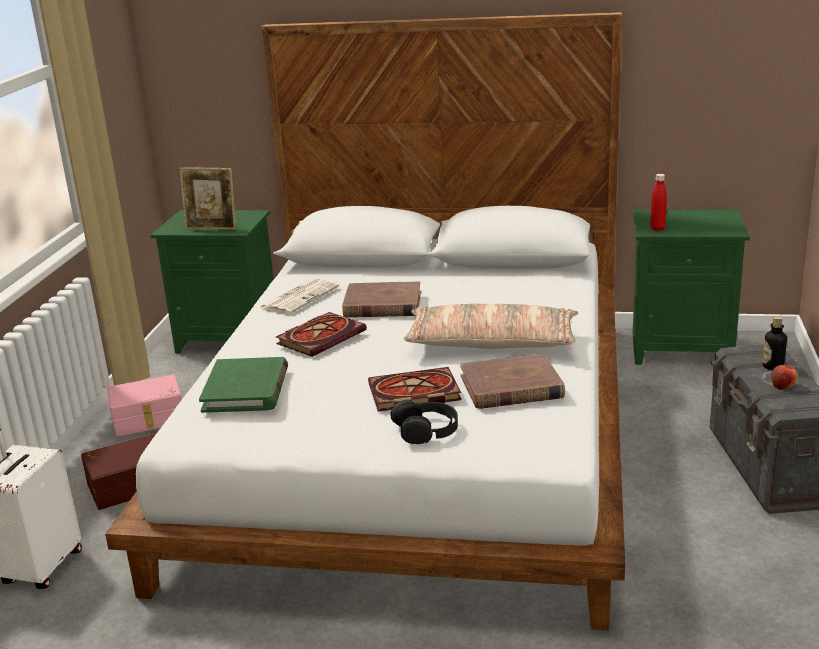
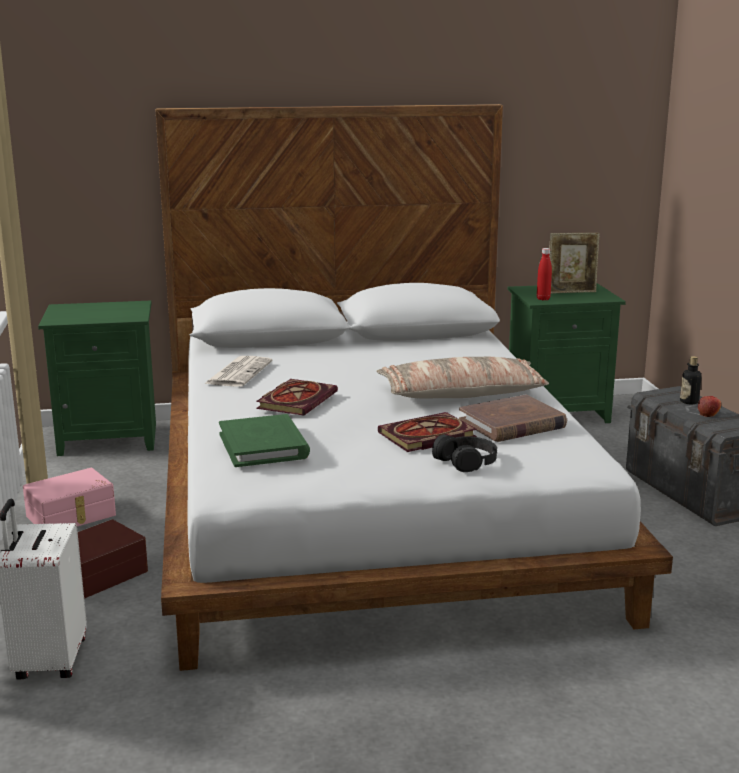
camera: 20 degrees left, 5 degrees down
(212, 228) = (104, 317): picture frame -> picture frame (571, 292)
(382, 305) = (330, 372): brown book -> none

